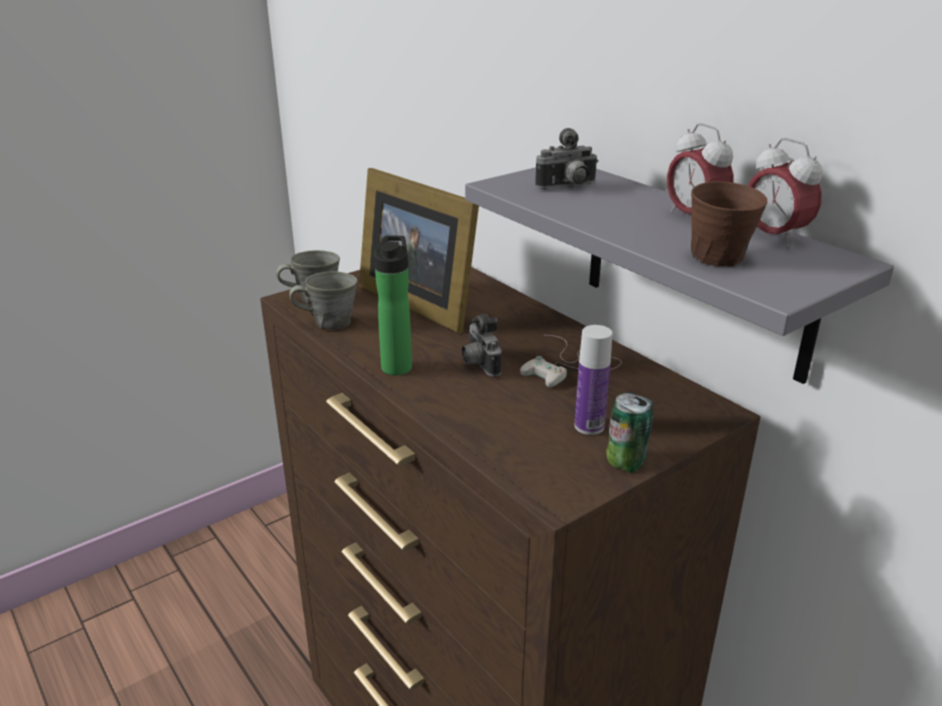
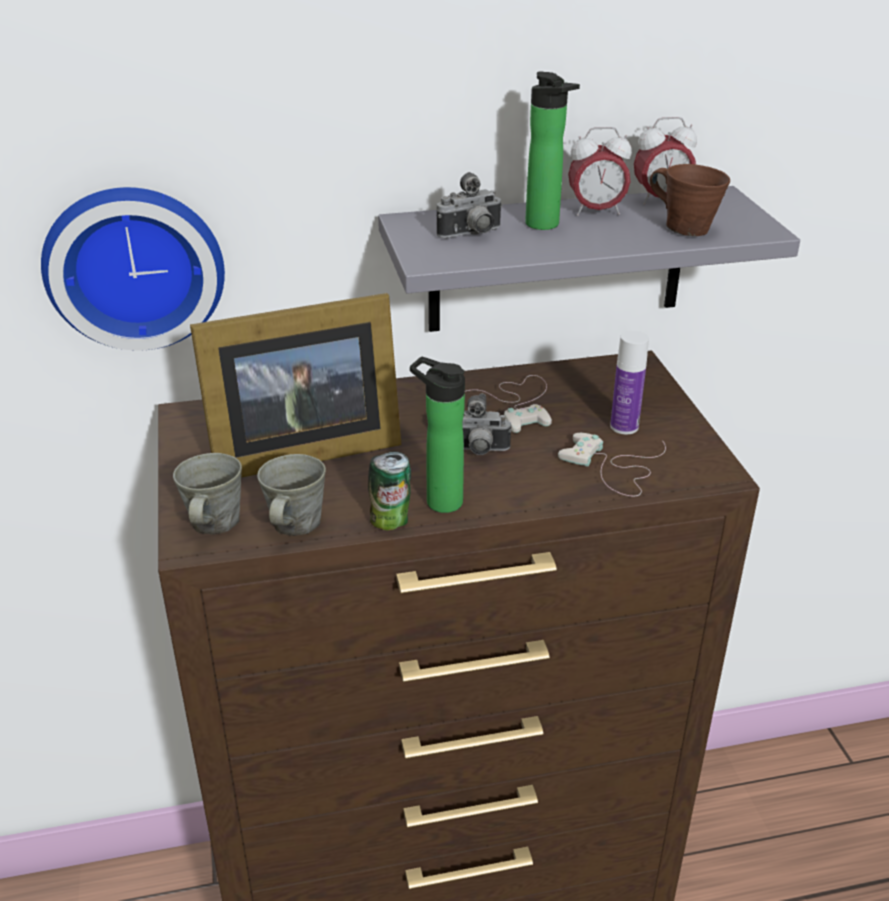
camera: 65 degrees left, 5 degrees up
(444, 142) = (135, 265): none -> wall clock
(511, 433) = (613, 468): none -> white game controller
(568, 187) = (471, 235): camera -> camera turned 60 degrees clockwise
(625, 463) = (687, 428): can -> can (391, 521)
(628, 206) = (545, 225): none -> bottle

